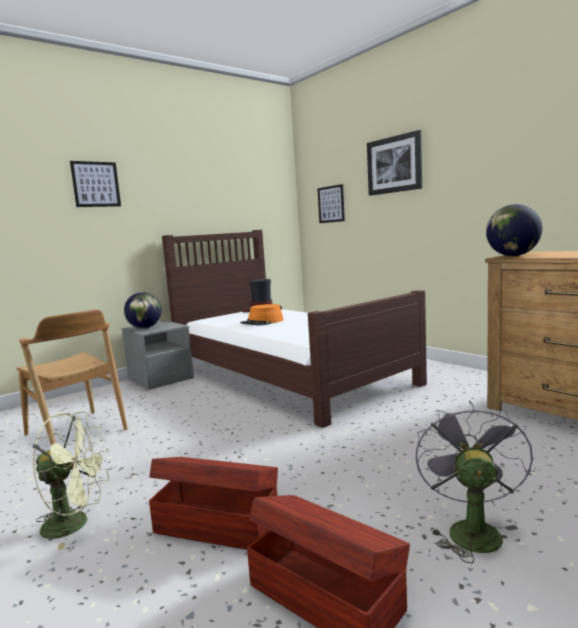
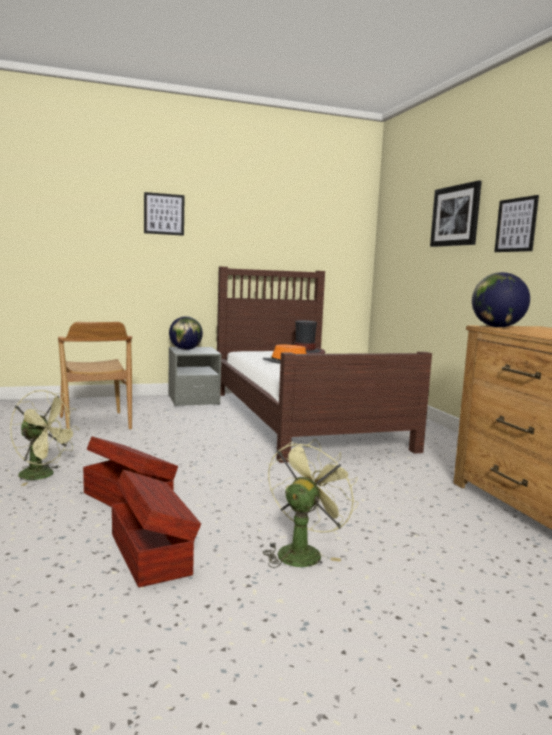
camera: 20 degrees right, 0 degrees up
(331, 204) = (400, 252): picture -> picture (516, 225)
(470, 529) = (302, 552): grey fan -> green fan

